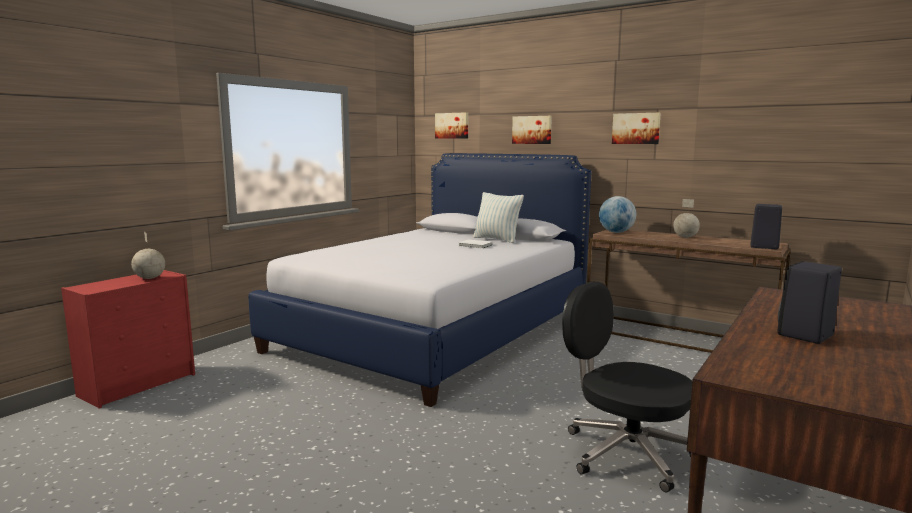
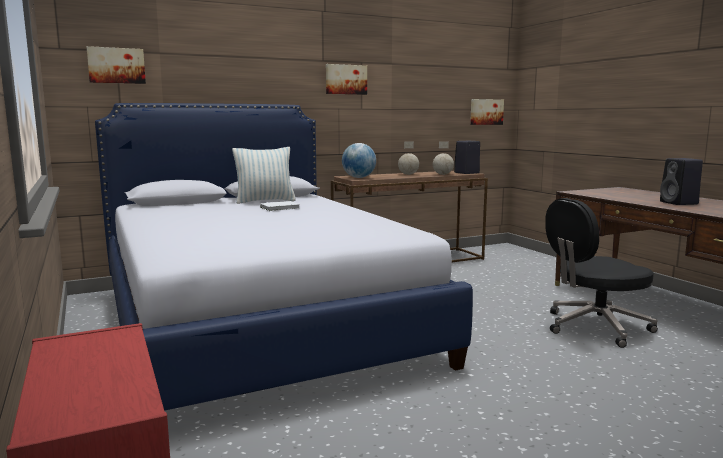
camera: 60 degrees left, 0 degrees up
(150, 278) = (110, 350): globe -> globe (442, 174)
(532, 130) = (237, 76): picture -> picture (486, 112)

